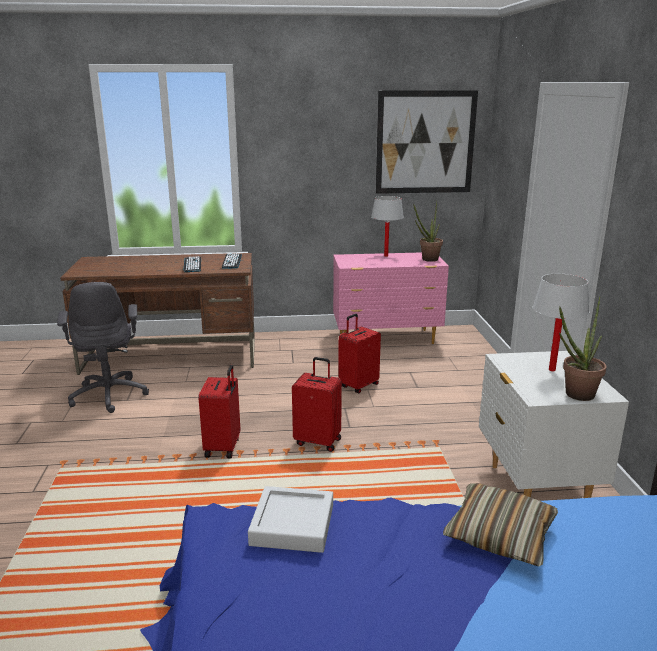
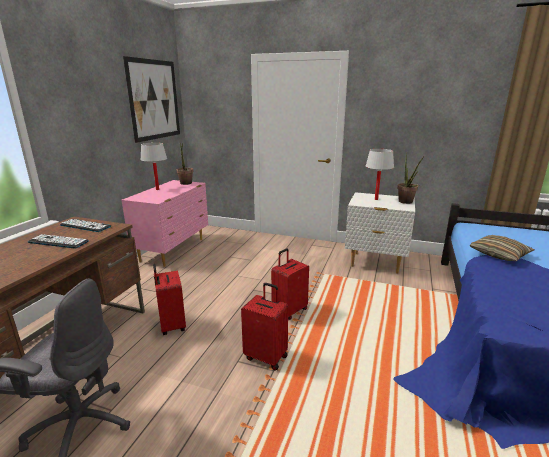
camera: 65 degrees left, 0 degrees up
(292, 525) = (508, 300): grey tray -> none
(358, 385) = (228, 277): red suitcase -> red suitcase (171, 326)

